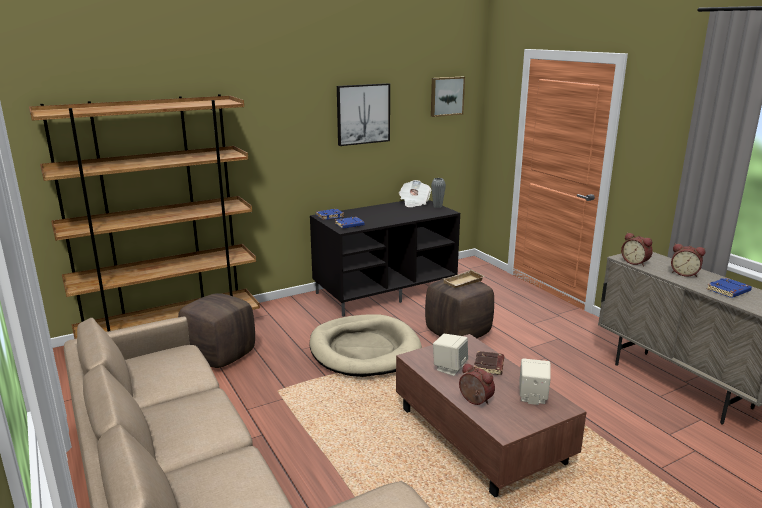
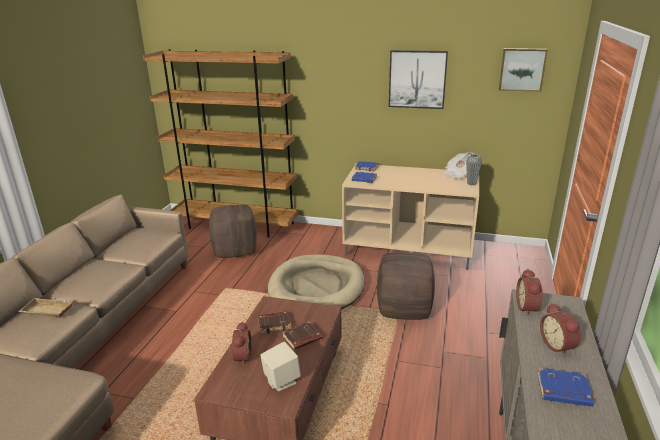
camera: 45 degrees right, 5 degrees up
(385, 290) = (409, 248): black tv stand -> beige tv stand
(449, 368) = (274, 324): beige speaker -> brown book
(463, 282) = (407, 262): beige tray -> beige tray (46, 311)

